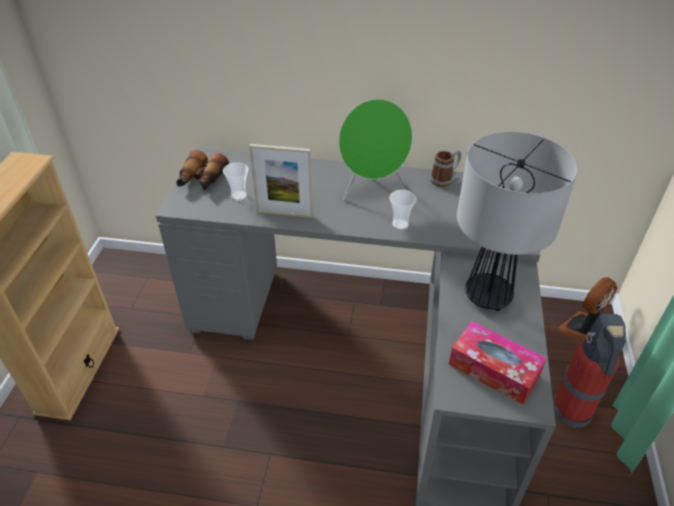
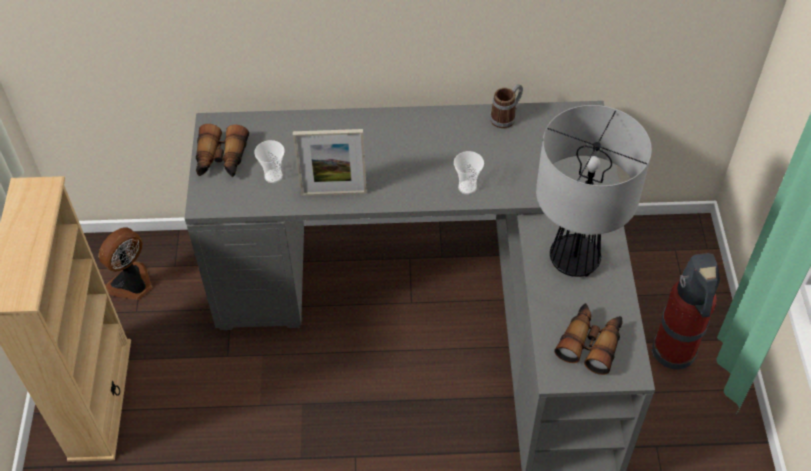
camera: 10 degrees left, 10 degrees up
(372, 188) = (425, 142): green speaker -> none
(494, 369) = (590, 342): tissue box -> binoculars
(582, 329) = (679, 251): fan -> fan (132, 284)

